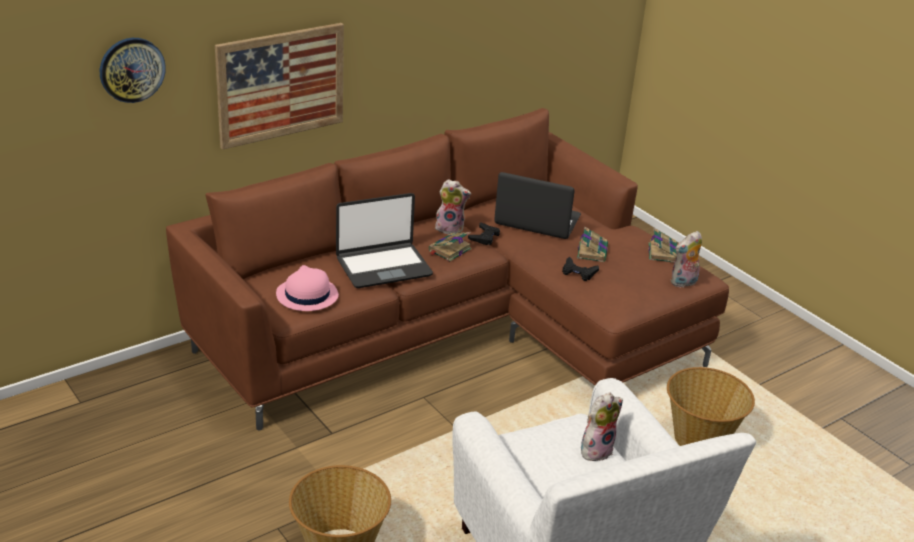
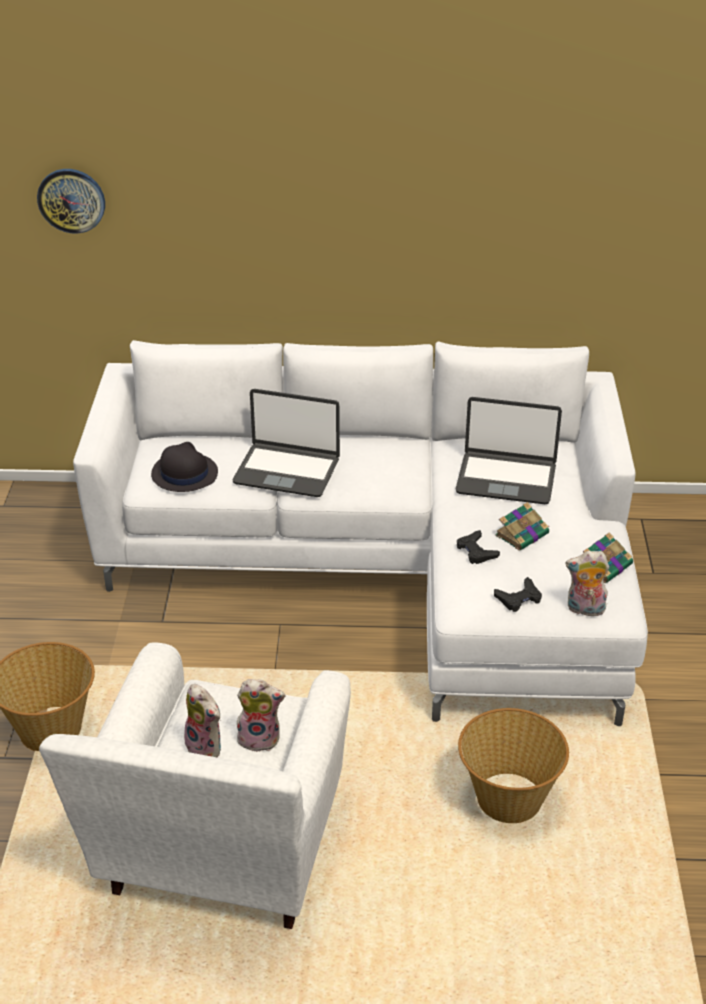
camera: 40 degrees right, 5 degrees up
(281, 84) = (241, 247): picture -> none
(306, 295) = (184, 474): pink hat -> black hat
(449, 250) = (371, 477): book -> none
(450, 228) = (404, 454): plush toy -> plush toy (207, 747)
(456, 328) = (392, 569): brown sofa -> white sofa
(484, 237) = (427, 476): black game controller -> black game controller (519, 598)
(537, 221) = (506, 479): laptop -> laptop turned 135 degrees clockwise

